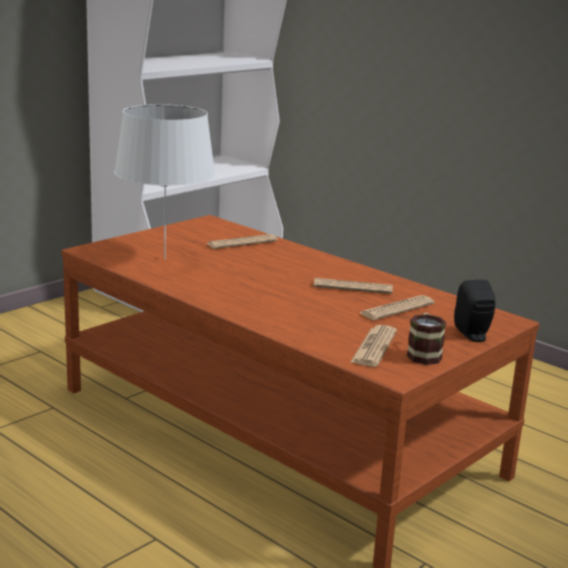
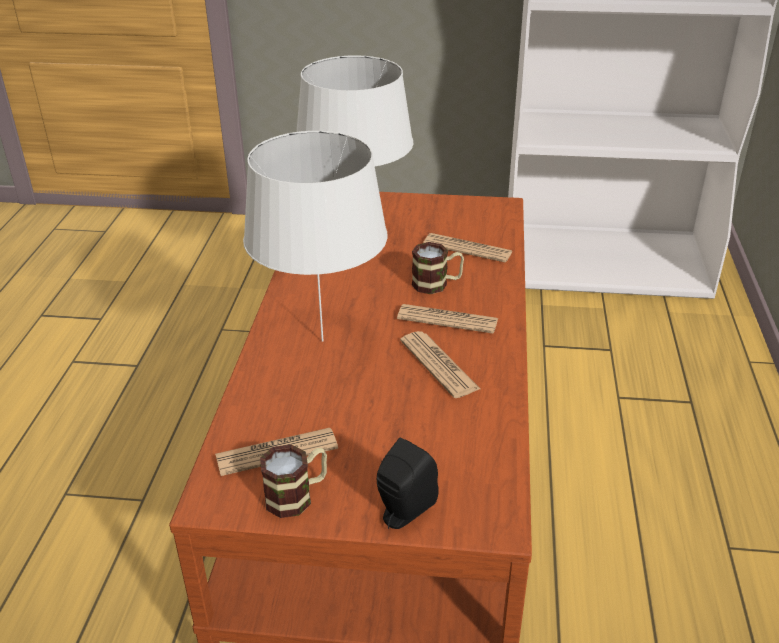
camera: 55 degrees right, 15 degrees up
(267, 261) = (437, 284): none -> mug
(275, 303) = (322, 341): none -> white table lamp
(396, 309) = (413, 421): newspaper -> newspaper (447, 320)

